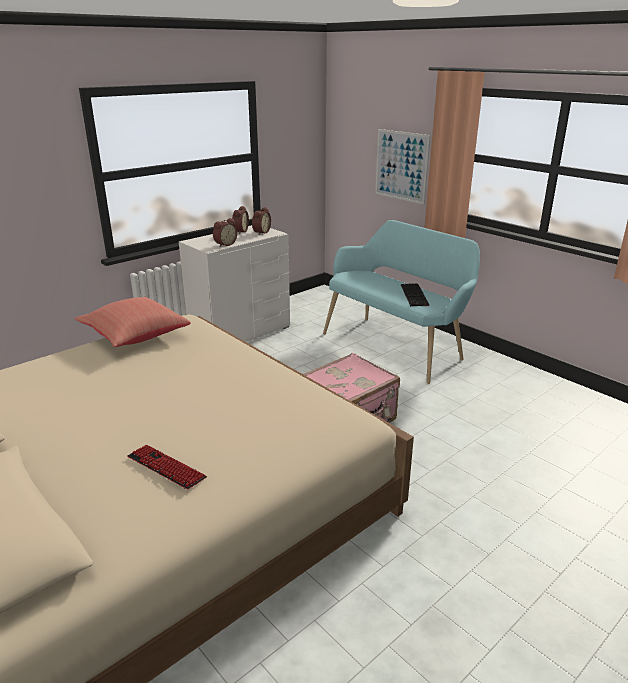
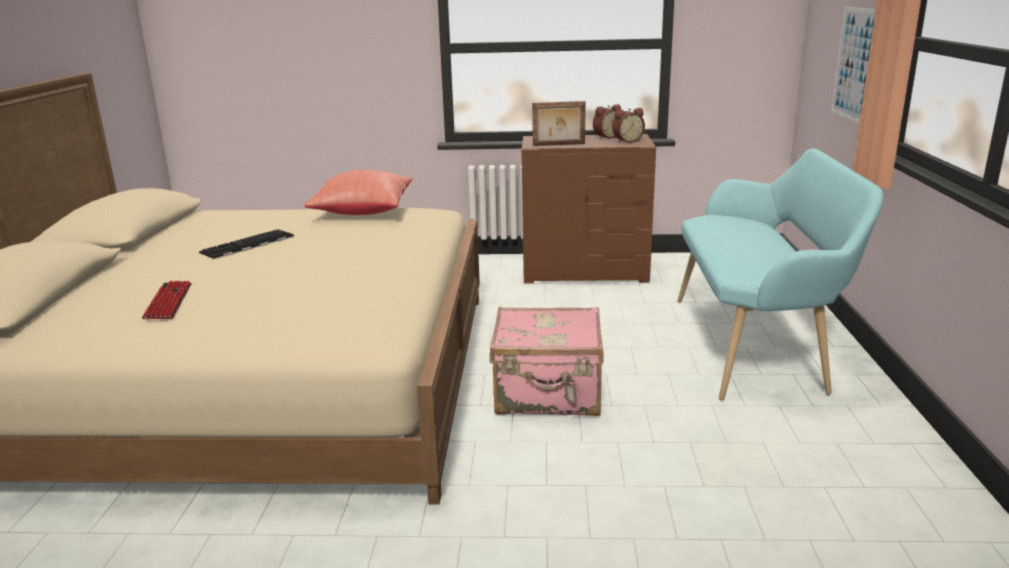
camera: 45 degrees right, 5 degrees down
(224, 244) = (559, 145): alarm clock -> picture frame
(240, 332) = (584, 271): white dresser -> brown dresser
(415, 295) = (757, 259): keyboard -> keyboard (247, 245)

